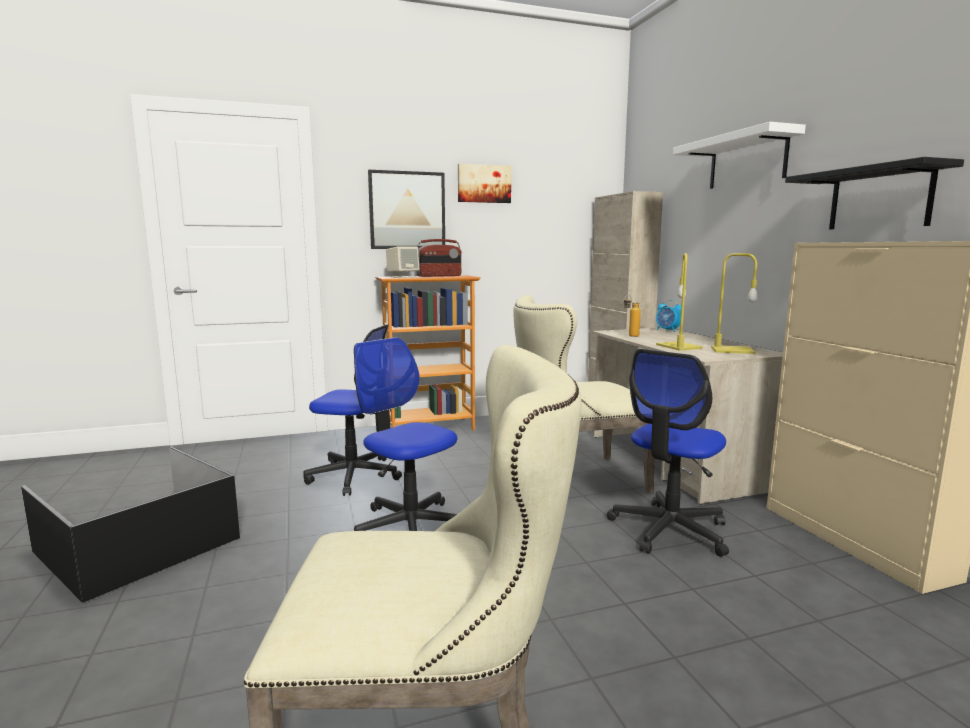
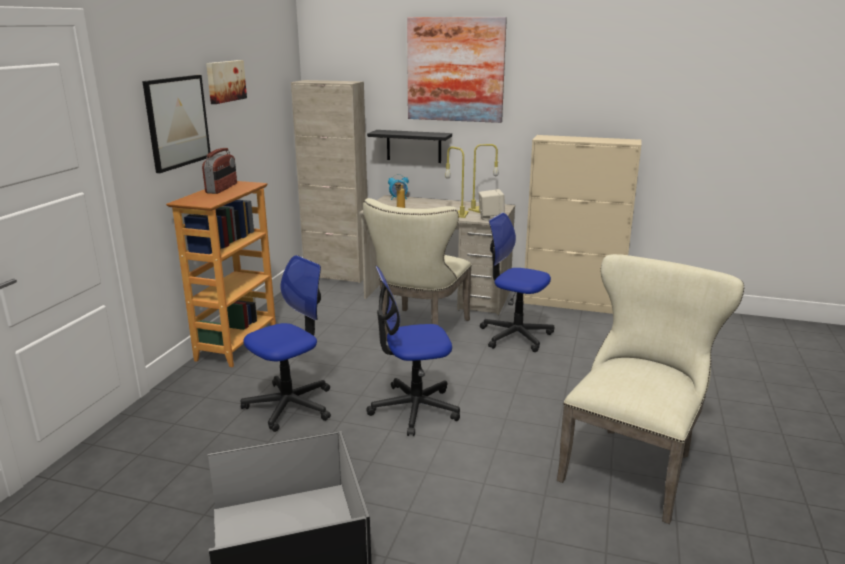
camera: 55 degrees left, 10 degrees up
(403, 277) = (209, 199): beige speaker -> beige speaker (490, 218)
(669, 530) = (515, 335): office chair -> office chair turned 135 degrees clockwise
(747, 161) = (455, 70): white shelf -> picture
(879, 199) = (560, 109): black shelf -> black shelf (414, 146)

